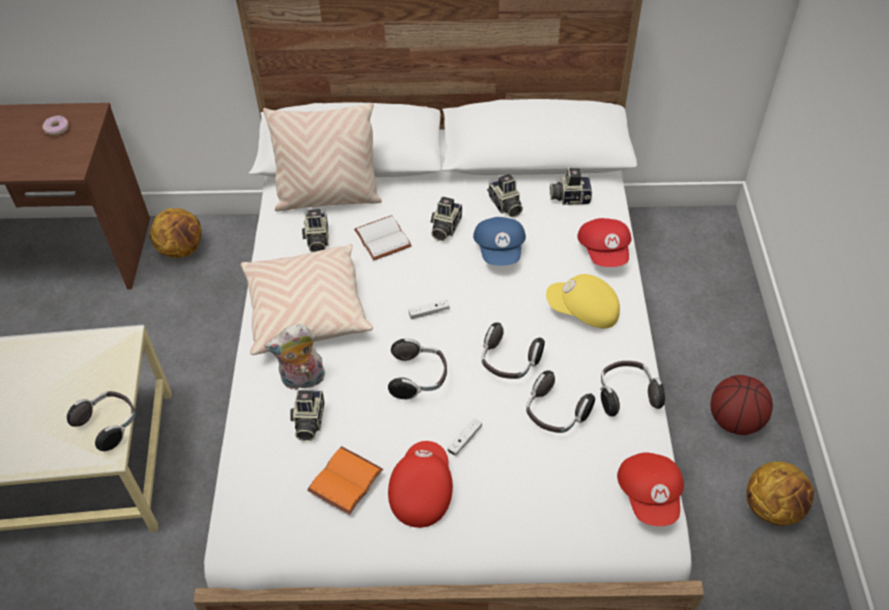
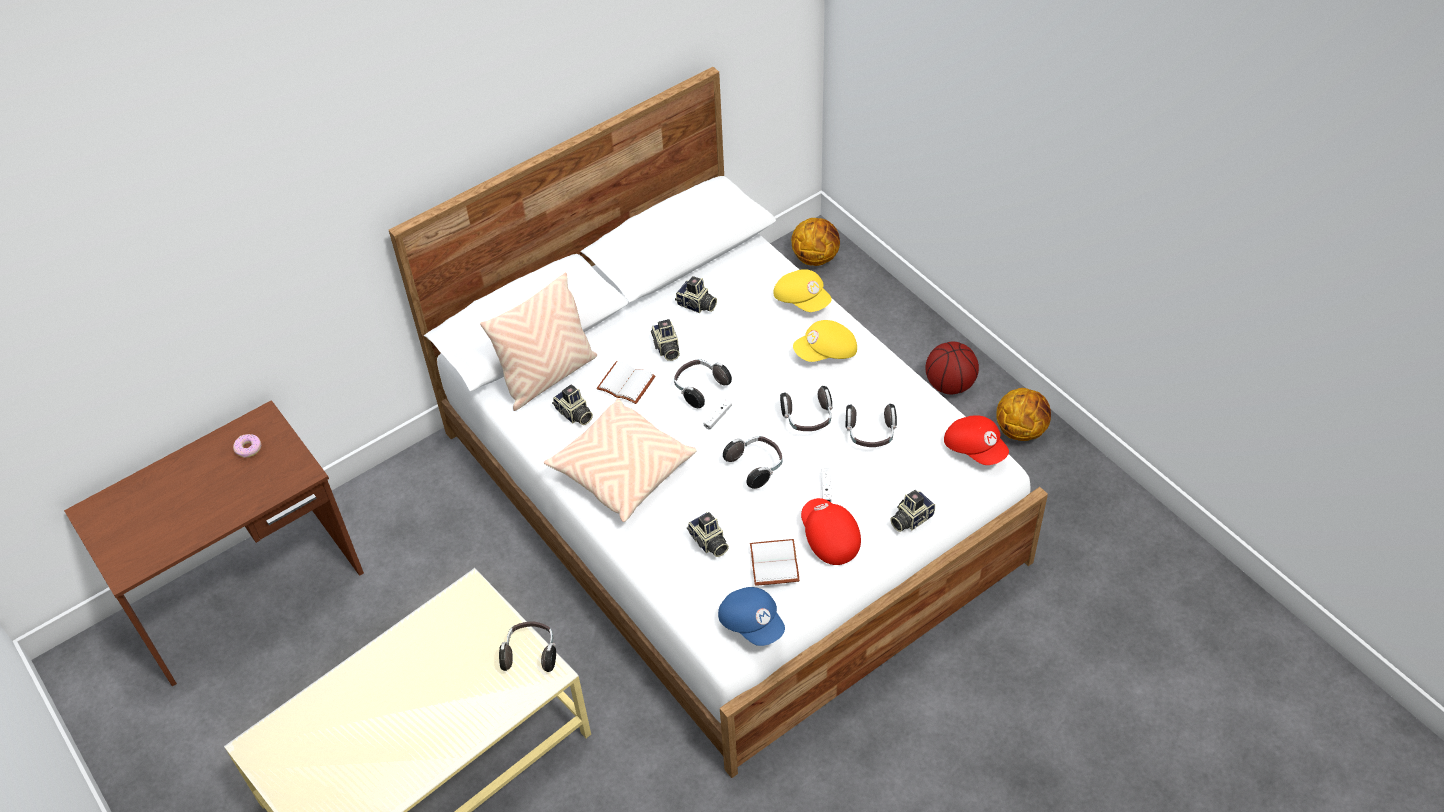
camera: 35 degrees left, 0 degrees up
(182, 249) = (376, 513): basketball -> basketball (816, 257)
(302, 381) = (672, 520): plush toy -> none
(346, 482) = (776, 564): orange book -> white book
(500, 250) = (725, 341): blue cap -> blue cap (752, 623)
(569, 197) = (740, 272): camera -> camera (910, 518)
(604, 251) = (802, 300): red cap -> yellow cap
(626, 395) = (906, 393): headphones -> headphones (700, 388)

